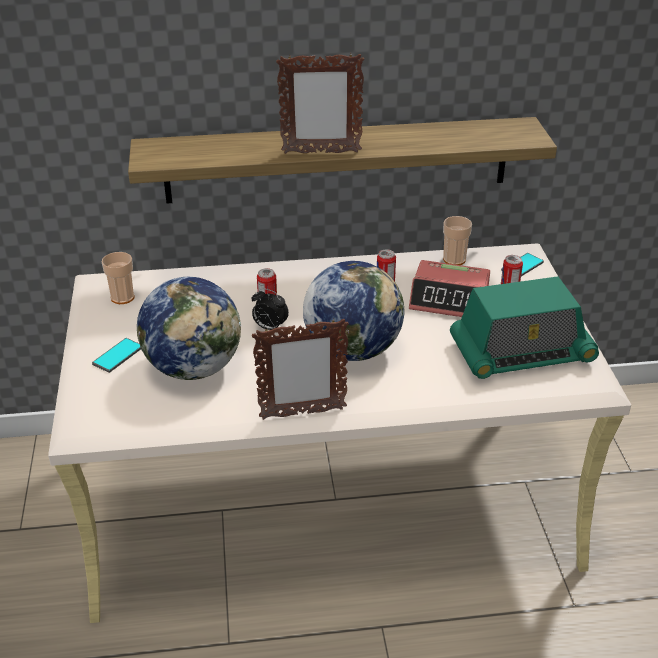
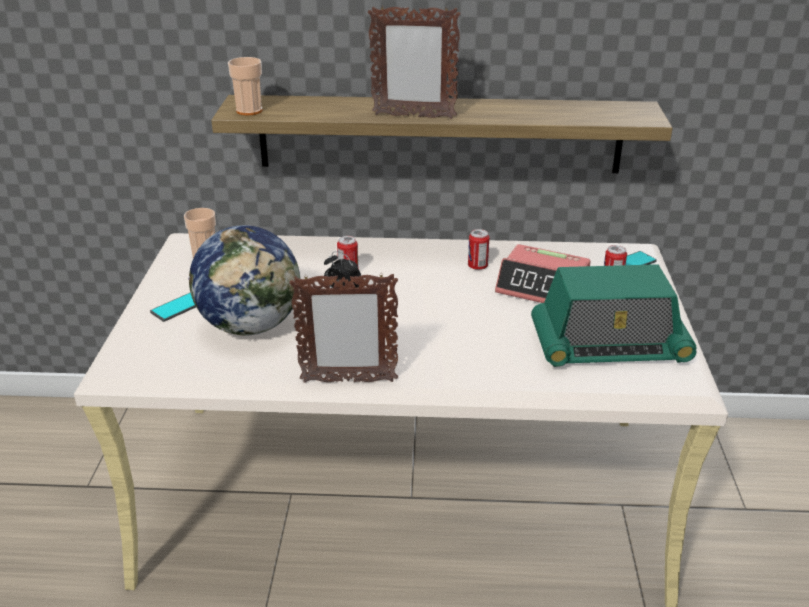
camera: 10 degrees right, 5 degrees down
(353, 349) = (423, 325): globe -> none
(454, 260) = (558, 251): cup -> cup (249, 111)

